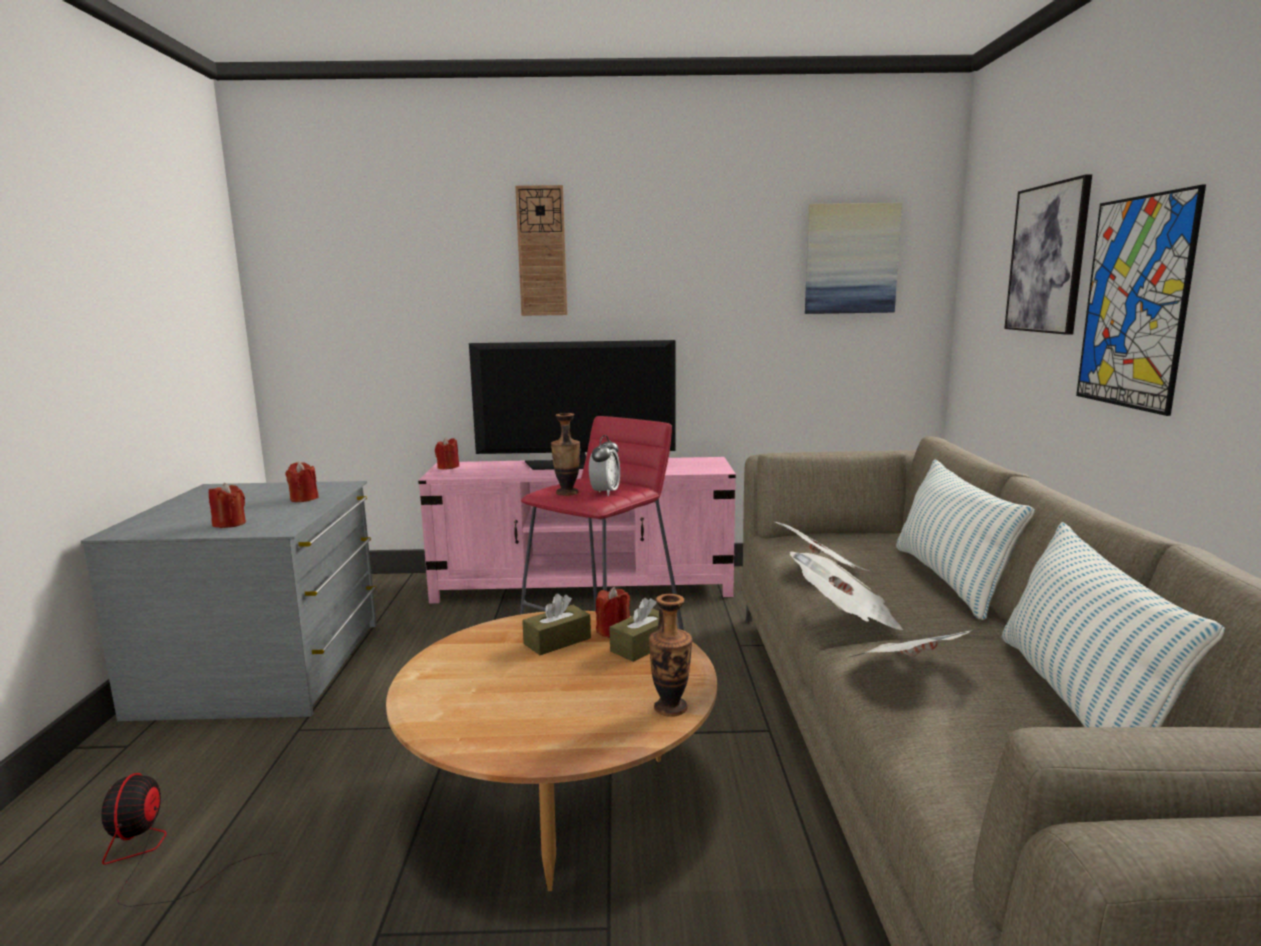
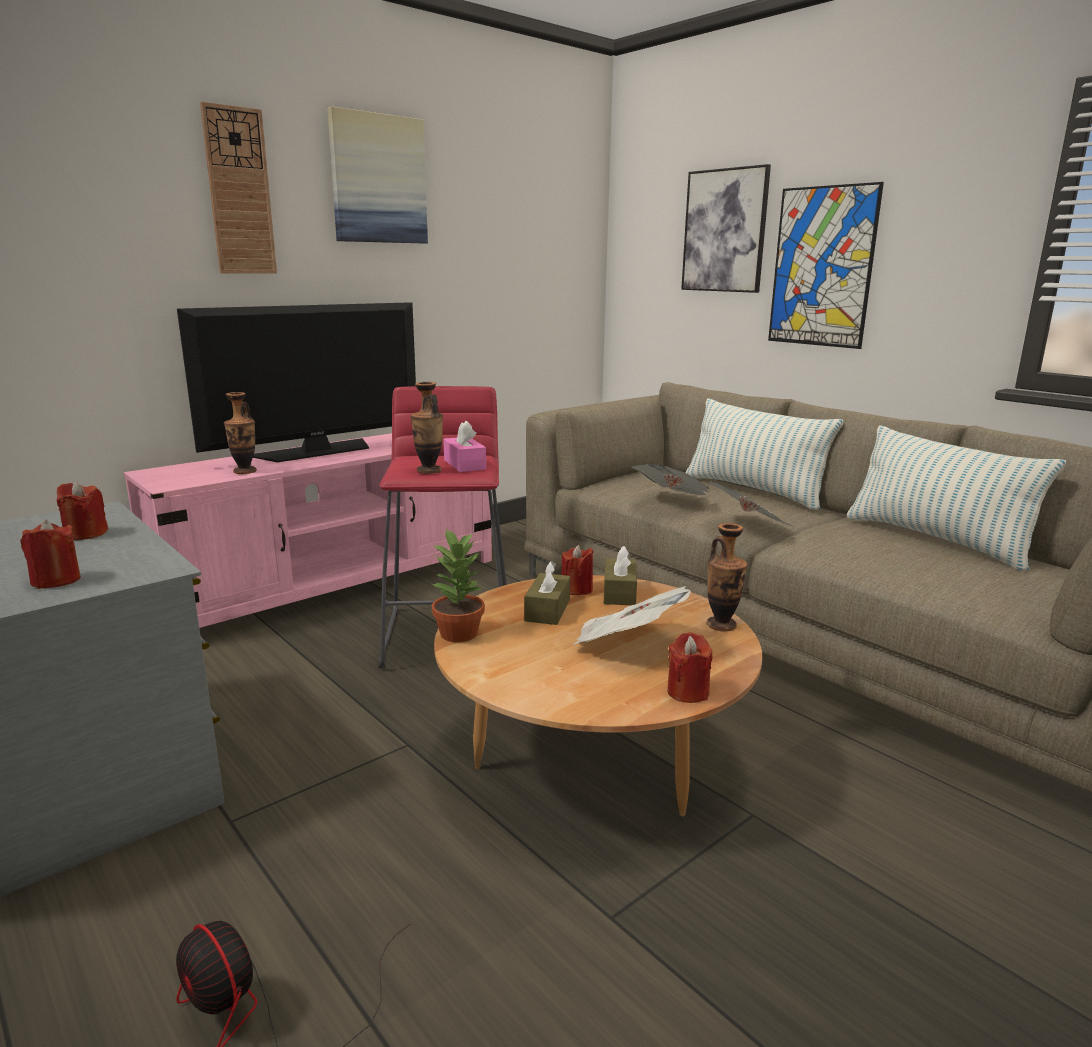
camera: 40 degrees left, 5 degrees up
(448, 467) = (158, 475): red candle -> red candle (687, 692)
(465, 637) = (459, 633): none -> potted plant
(498, 473) = (245, 471): none -> vase
(605, 492) = (464, 464): alarm clock -> pink tissue box
(851, 259) = (535, 223): picture -> picture (378, 179)
(905, 676) = (847, 552): newspaper -> newspaper (627, 643)

